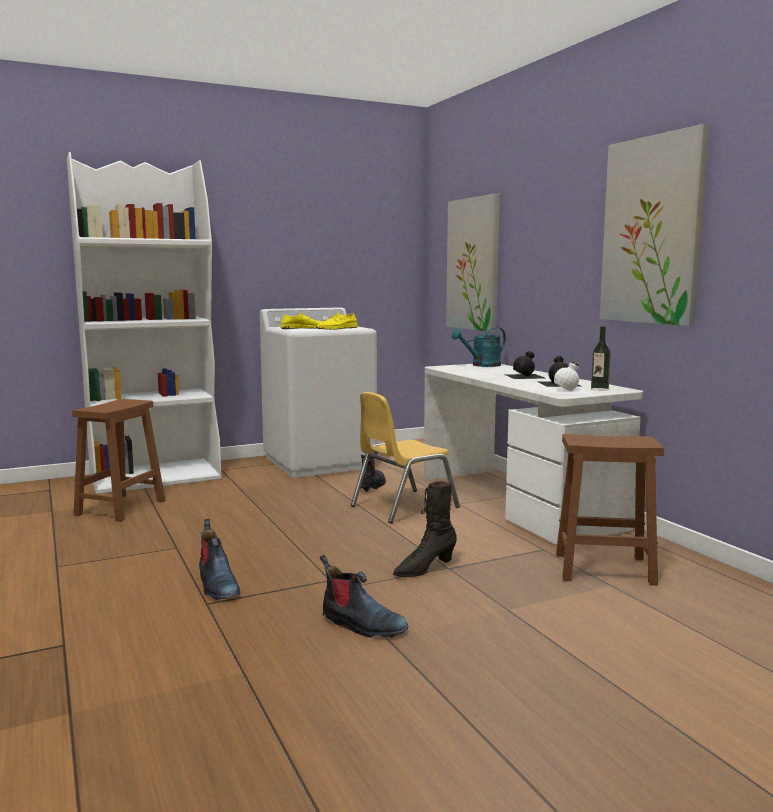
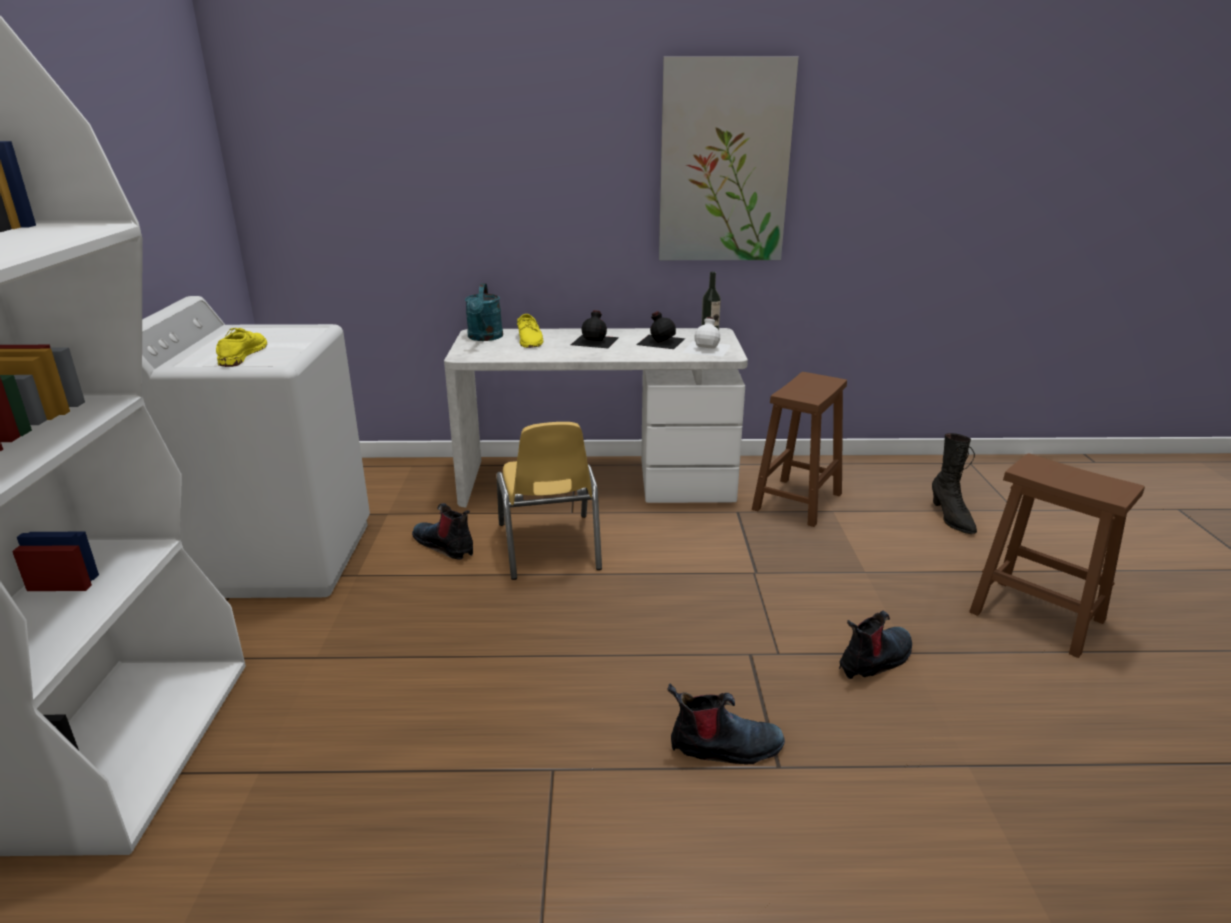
camera: 65 degrees left, 15 degrees up
(120, 508) = (275, 821): brown stool -> brown stool (1039, 617)
(337, 328) = (295, 338): yellow shoe -> yellow shoe (530, 340)
(424, 569) = (750, 586): black boot -> black boot (951, 518)
(473, 264) = (382, 194): picture -> none

